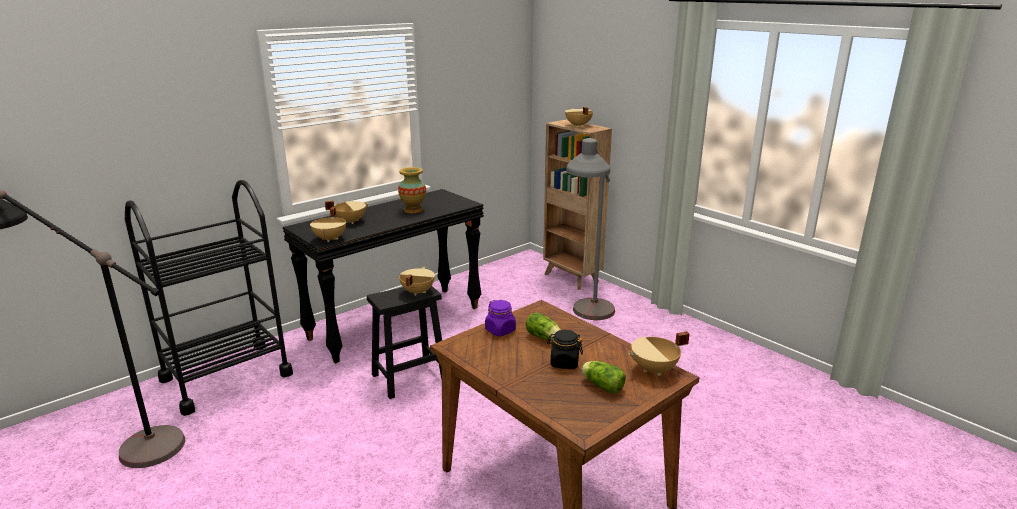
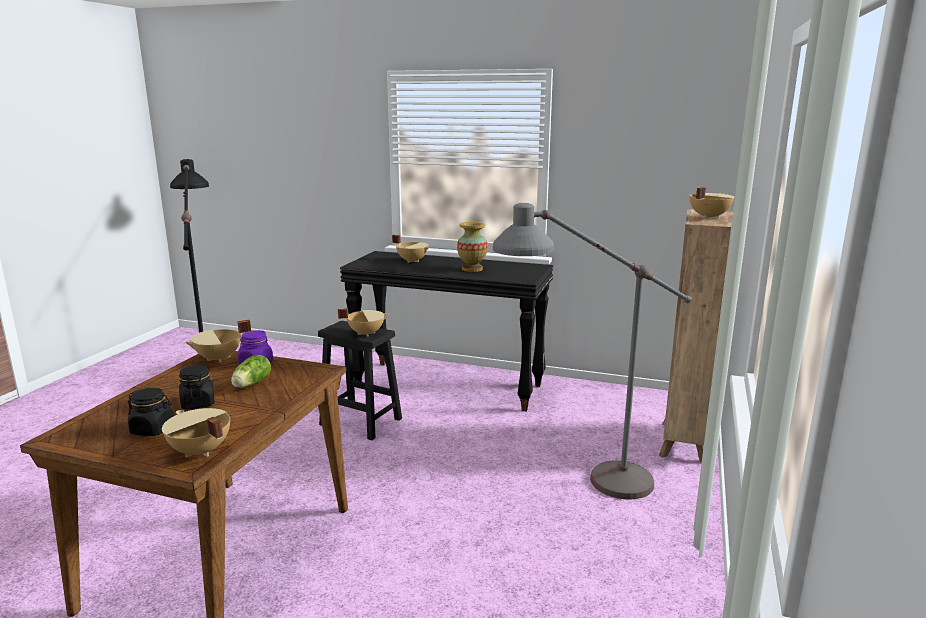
camera: 60 degrees right, 5 degrees down
(226, 377) = (304, 359): black cart -> none
(330, 239) = (364, 265): beige cooking pot -> beige cooking pot (219, 359)
(601, 385) = (153, 429): lettuce -> black jar

